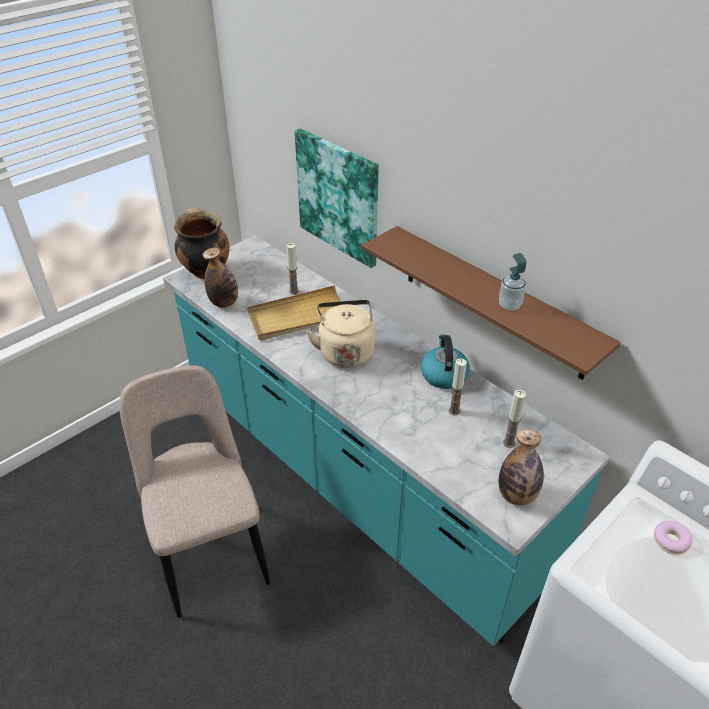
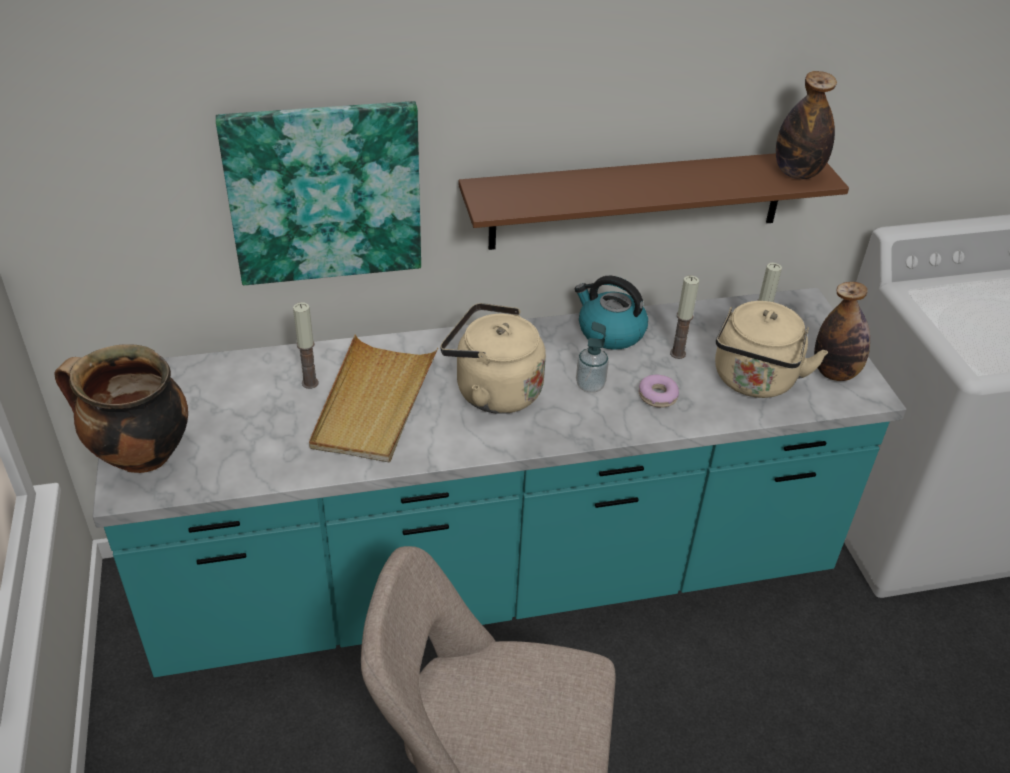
camera: 60 degrees left, 0 degrees up
(224, 303) = (254, 466): bottle -> bottle (797, 173)
(463, 456) = (754, 381): none -> beige kettle
(509, 305) = (705, 179): soap dispenser -> soap dispenser (590, 385)
(670, 541) = (970, 300): donut -> donut (657, 396)

